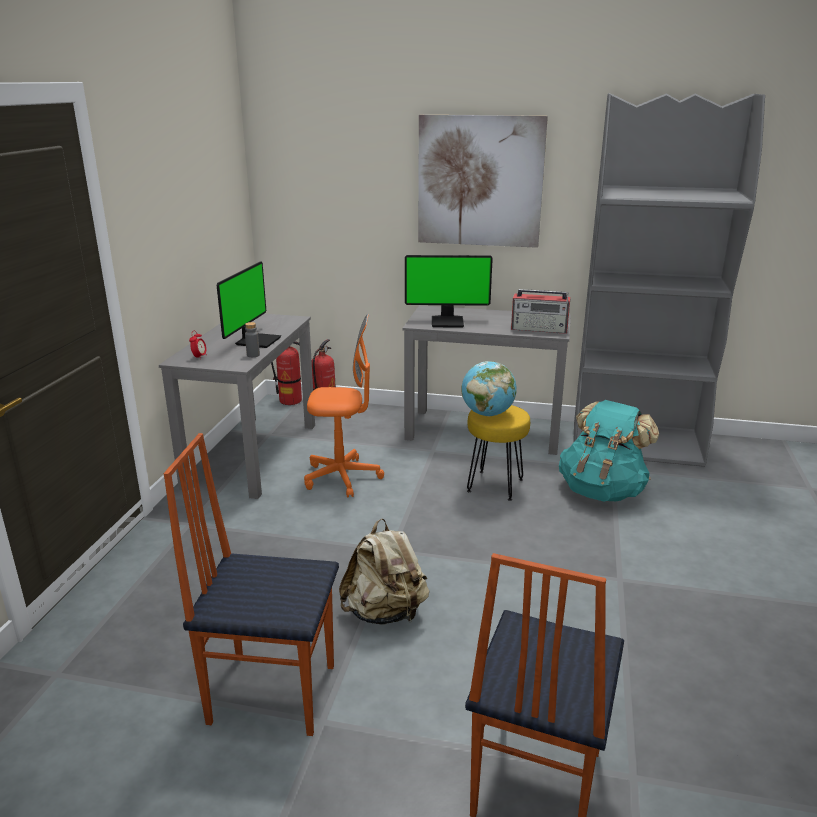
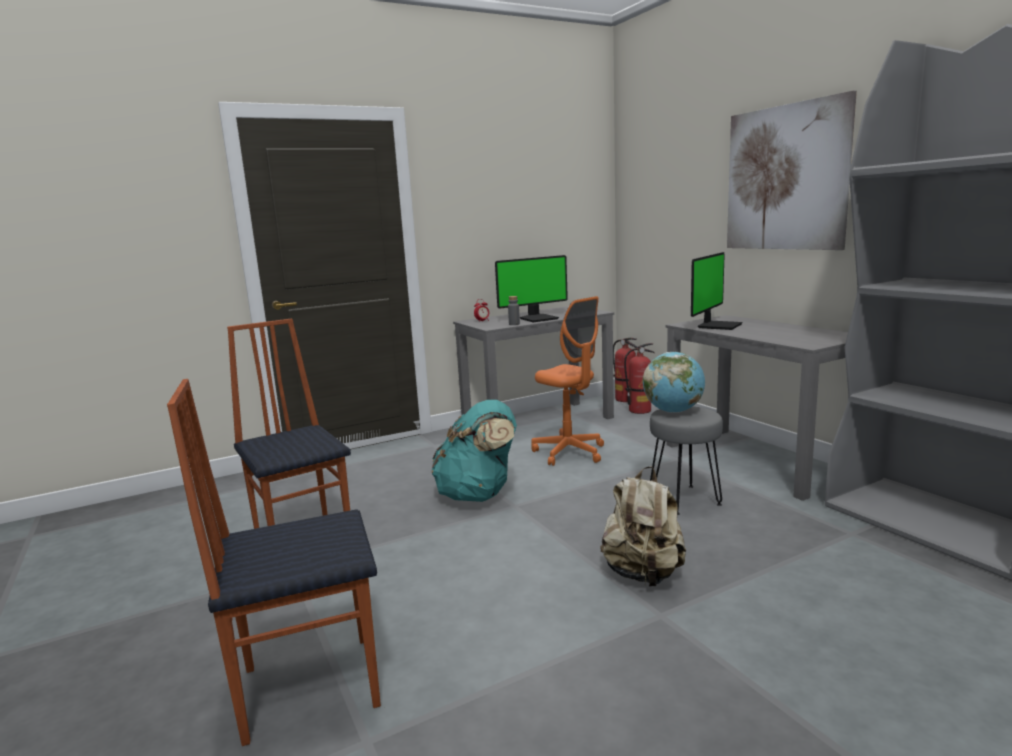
camera: 50 degrees right, 10 degrees down
(385, 613) = (436, 537): beige backpack -> beige backpack (643, 574)
(448, 322) = (717, 326): monitor -> monitor turned 105 degrees counterclockwise
(494, 485) = (683, 499): yellow stool -> grey stool
(540, 329) = (800, 340): radio -> none
(602, 490) = (796, 545): turquoise backpack -> turquoise backpack (478, 494)

